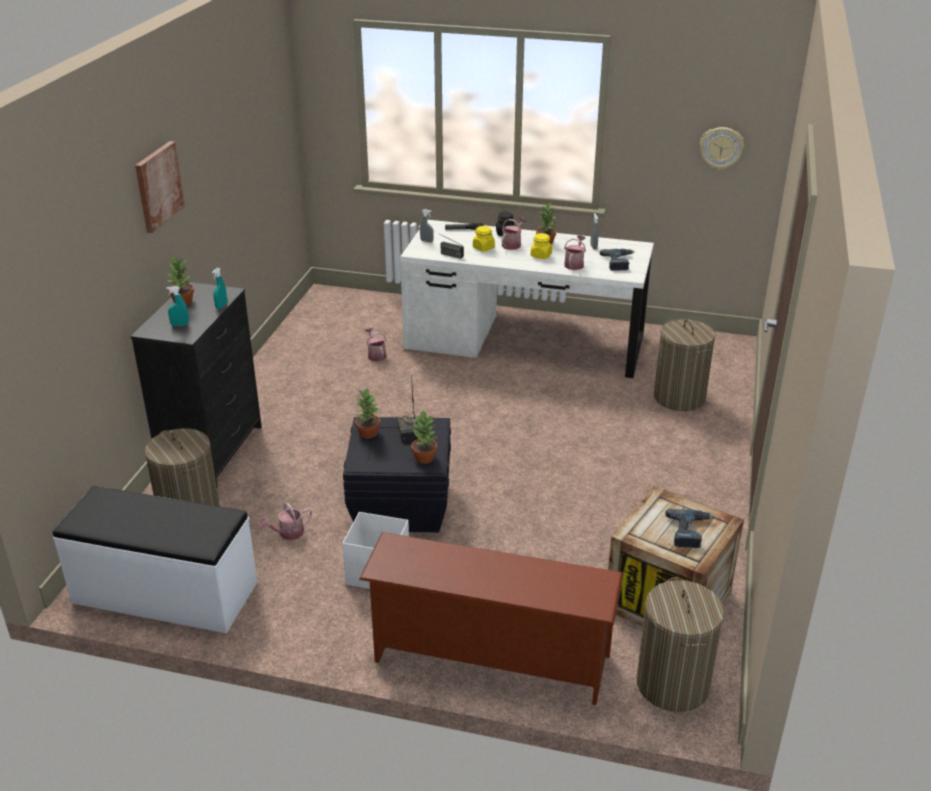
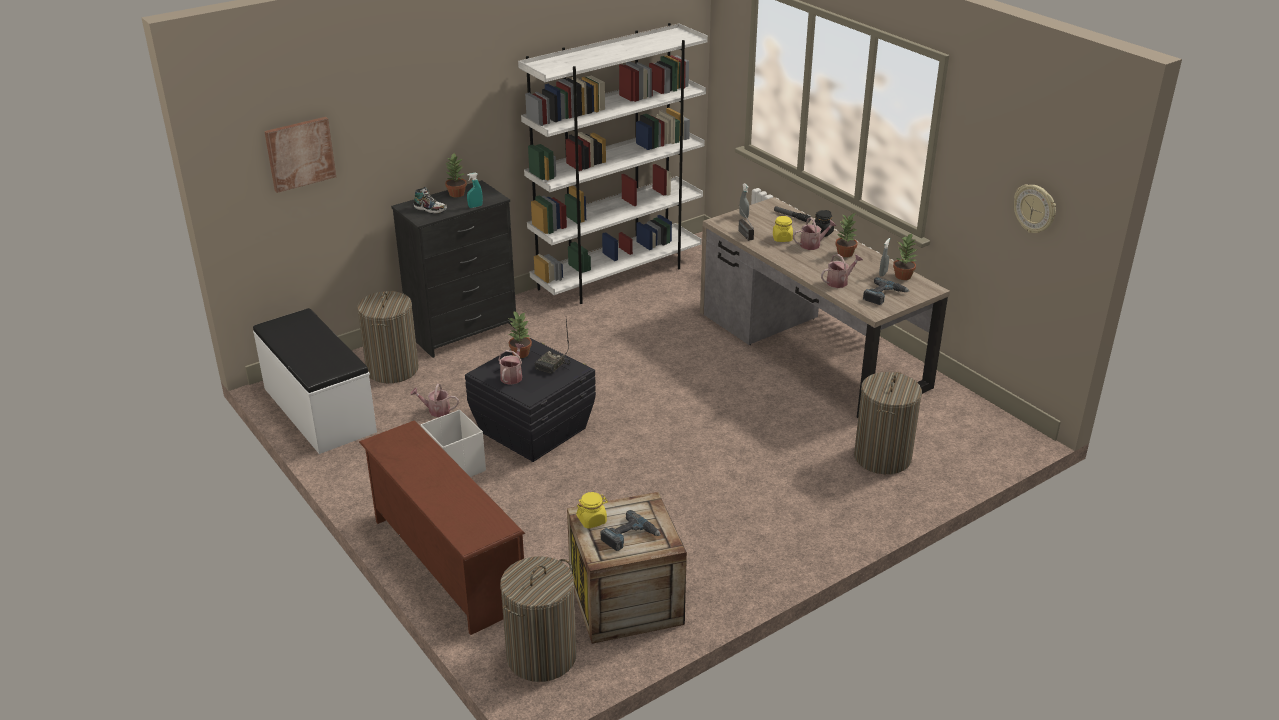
camera: 40 degrees right, 0 degrees up
(158, 186) = (460, 92): picture -> picture (300, 153)
(180, 324) = (430, 209): turquoise spray bottle -> shoe
(291, 346) = (617, 276): none -> white bookcase
(376, 355) = (672, 309): watering can -> watering can (512, 376)
(425, 458) = (532, 389): potted plant -> potted plant (903, 276)
(525, 342) = (811, 349): white desk -> brown desk
(541, 255) = (822, 263): yellow jar -> yellow jar (592, 520)

